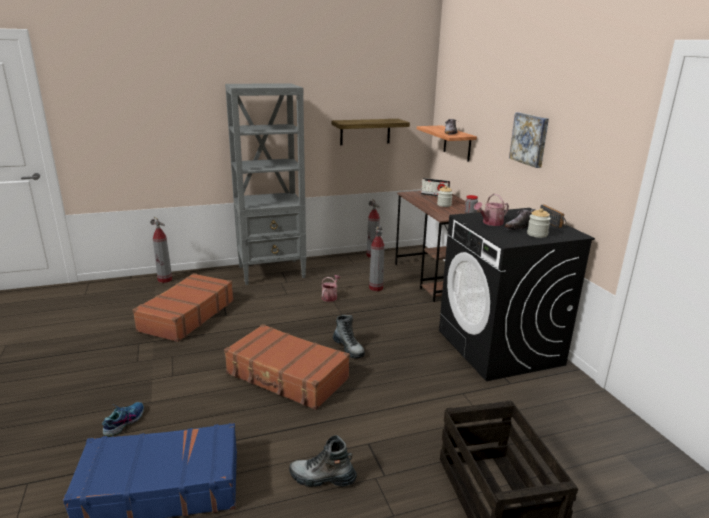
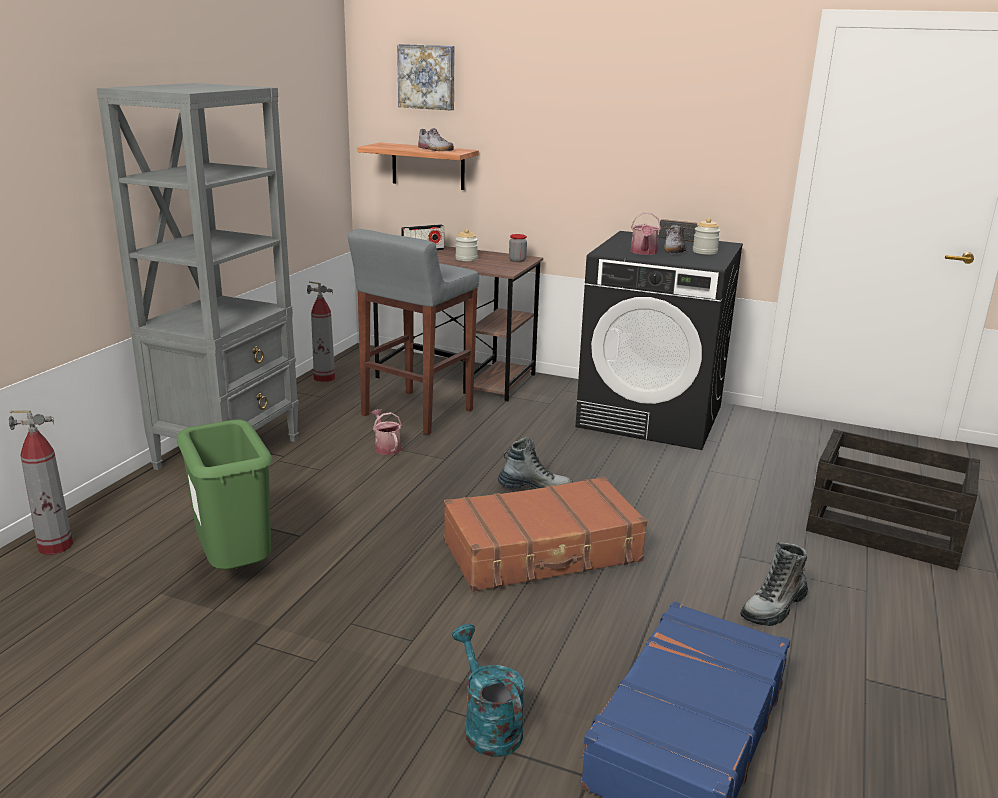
camera: 50 degrees left, 0 degrees up
(124, 422) = (487, 725): shoe -> turquoise watering can
(186, 315) = (237, 568): brown suitcase -> green trash can
(365, 131) = (283, 165): shelf -> none
(376, 288) = (416, 413): fire extinguisher -> grey stool
(530, 139) = (600, 141): picture -> picture (427, 77)

